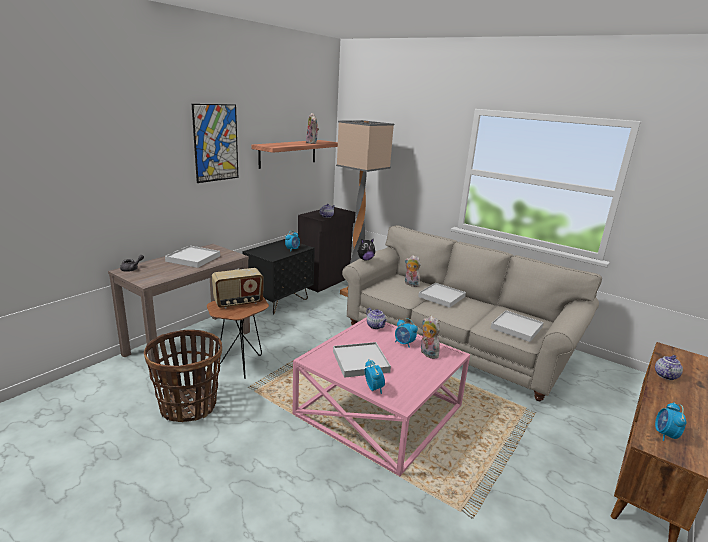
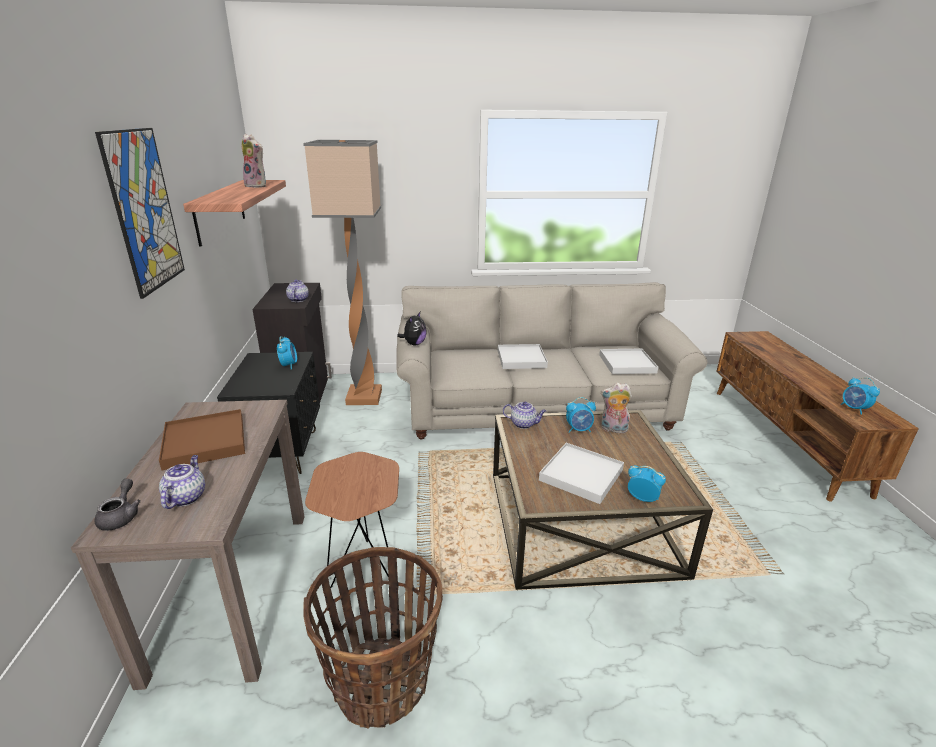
camera: 40 degrees left, 5 degrees up
(193, 258) = (205, 442): white tray -> brown tray
(238, 303) = (349, 479): radio -> none
(380, 409) = (580, 521): pink coffee table -> brown coffee table
(410, 284) = (473, 357): plush toy -> none
(665, 375) = (775, 358): teapot -> teapot (186, 497)

